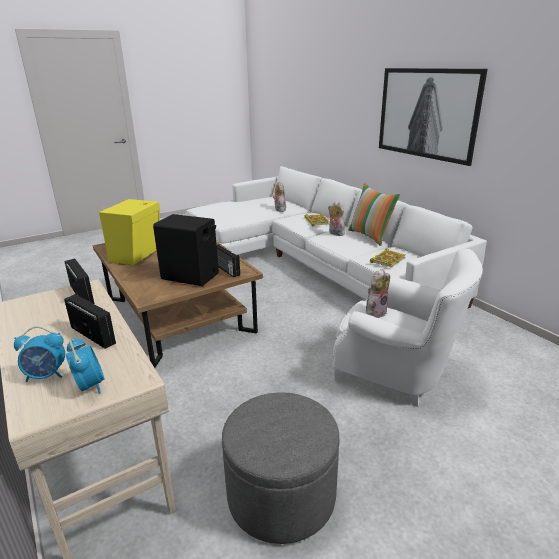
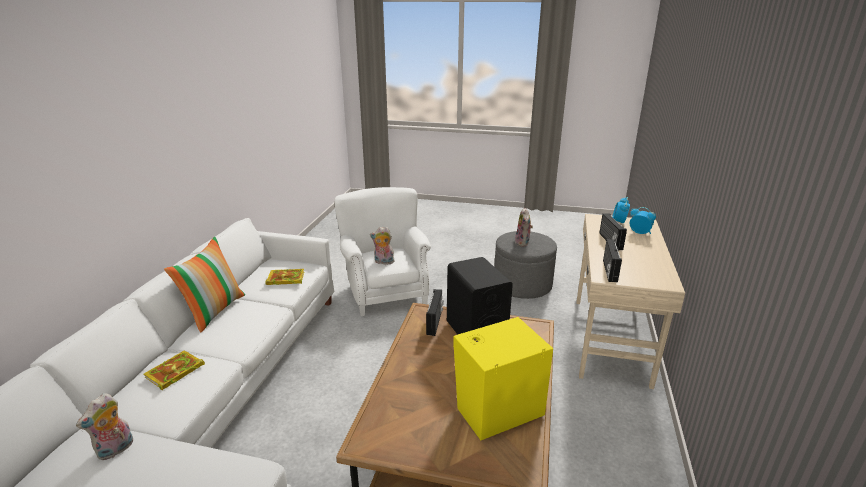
camera: 135 degrees left, 0 degrees up
(335, 233) = (220, 337): plush toy -> plush toy (523, 243)
(426, 113) = (139, 150): picture -> none

